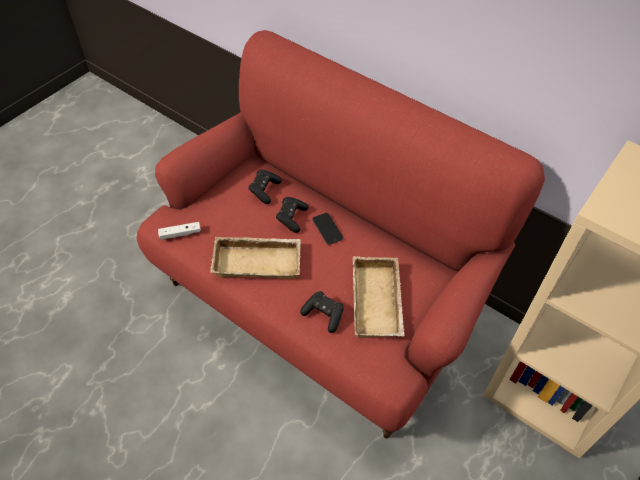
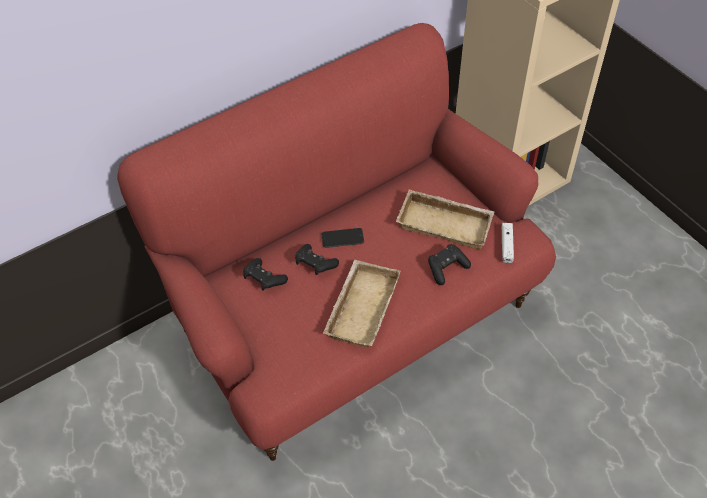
camera: 70 degrees left, 0 degrees up
(180, 234) = (293, 374): white game controller -> white game controller (506, 245)

